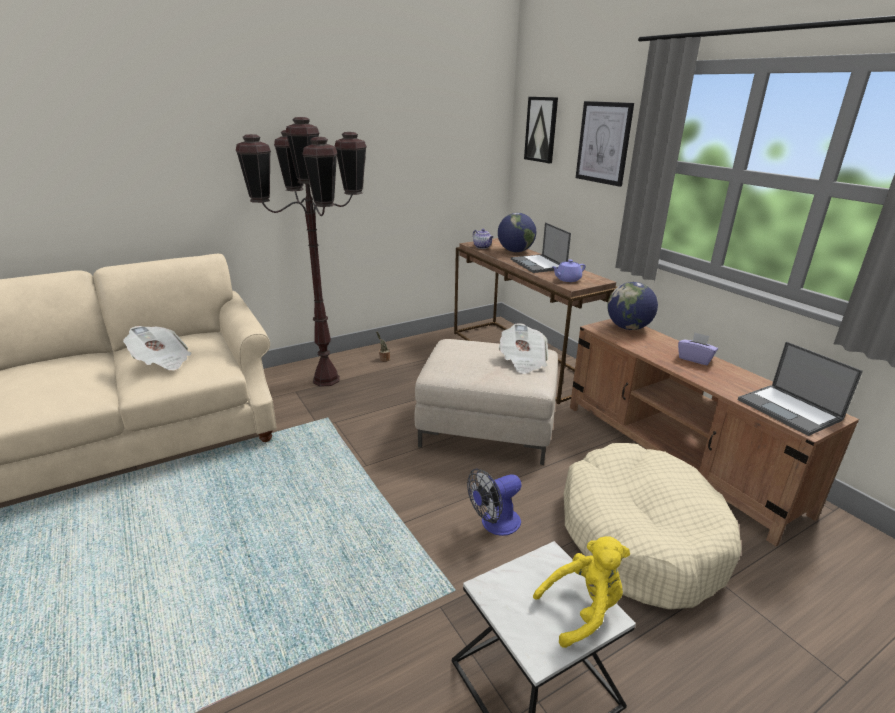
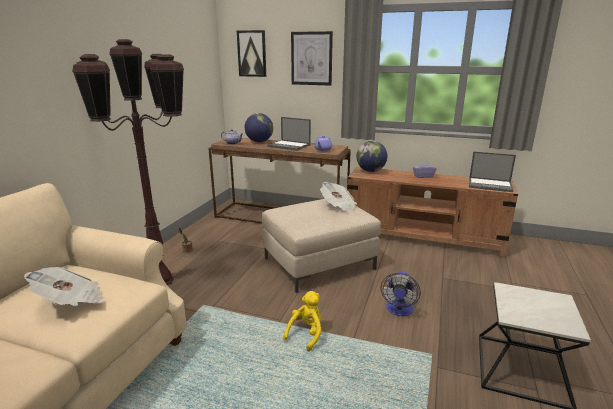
camera: 40 degrees left, 5 degrees down
(583, 610) = (552, 302): yellow plush toy -> yellow plush toy (306, 334)
(640, 536) = (461, 280): beige dog bed -> none

